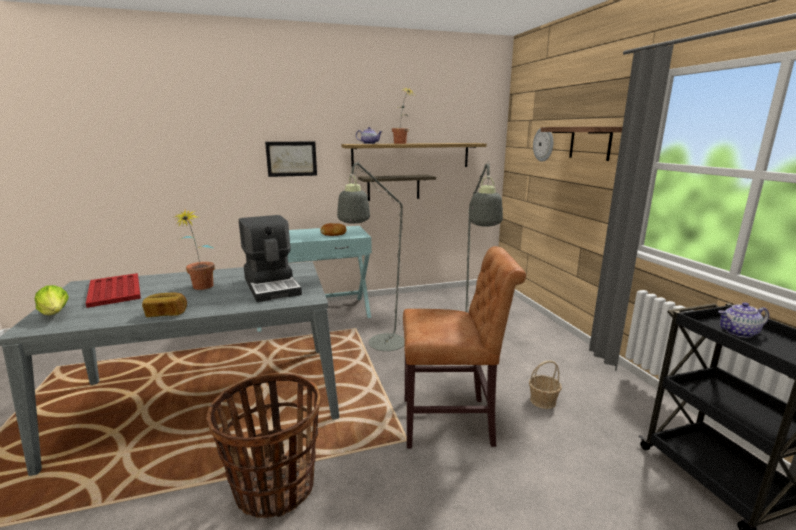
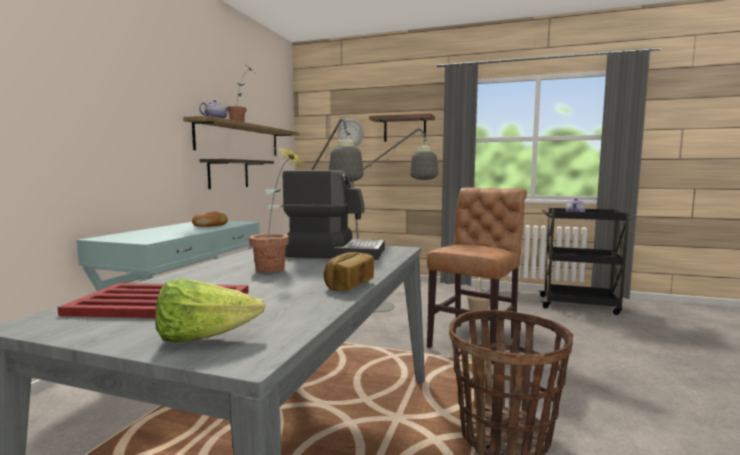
camera: 55 degrees left, 10 degrees down
(291, 159) = (131, 128): picture -> none

